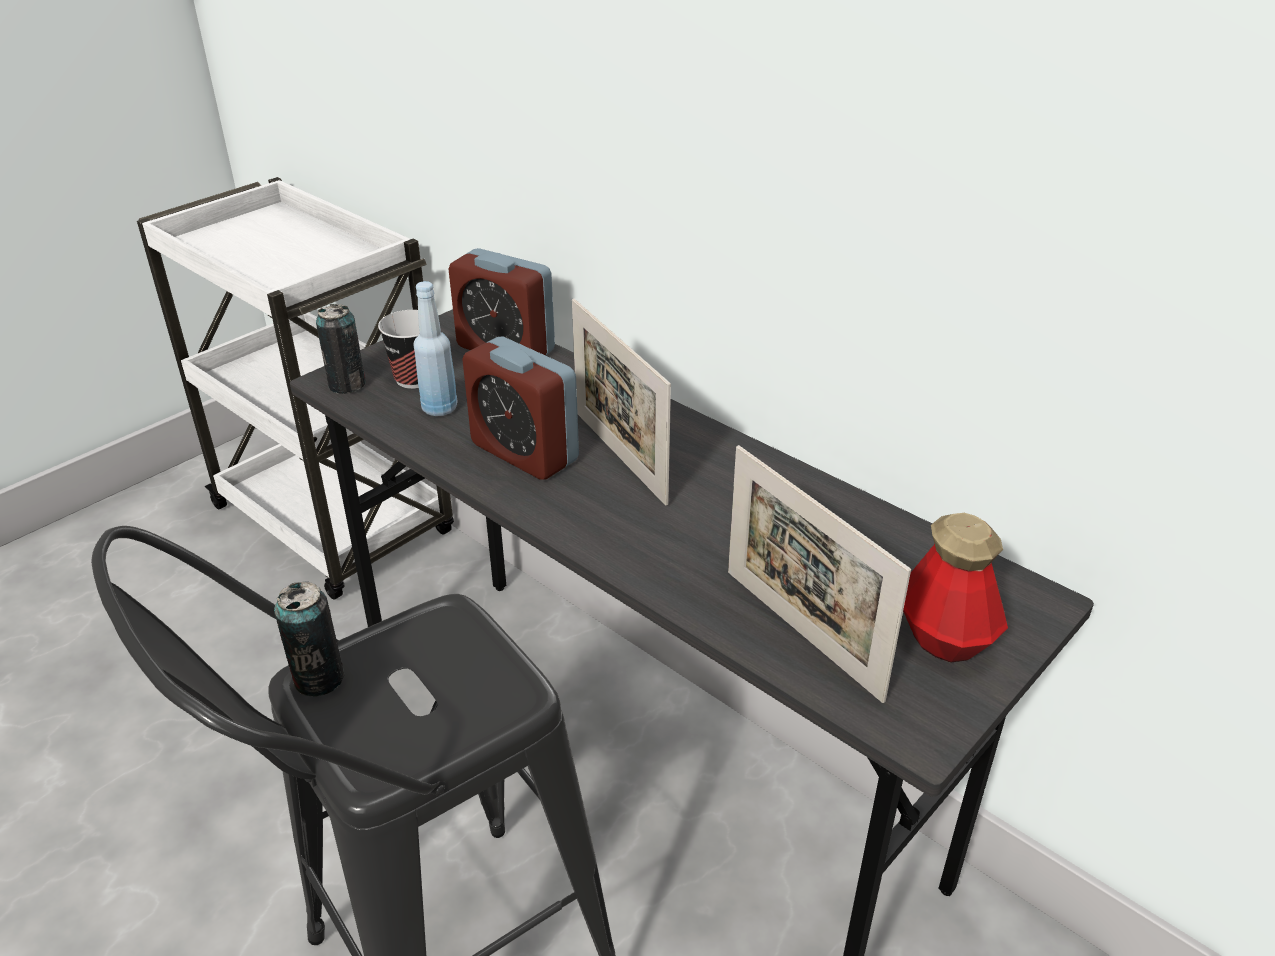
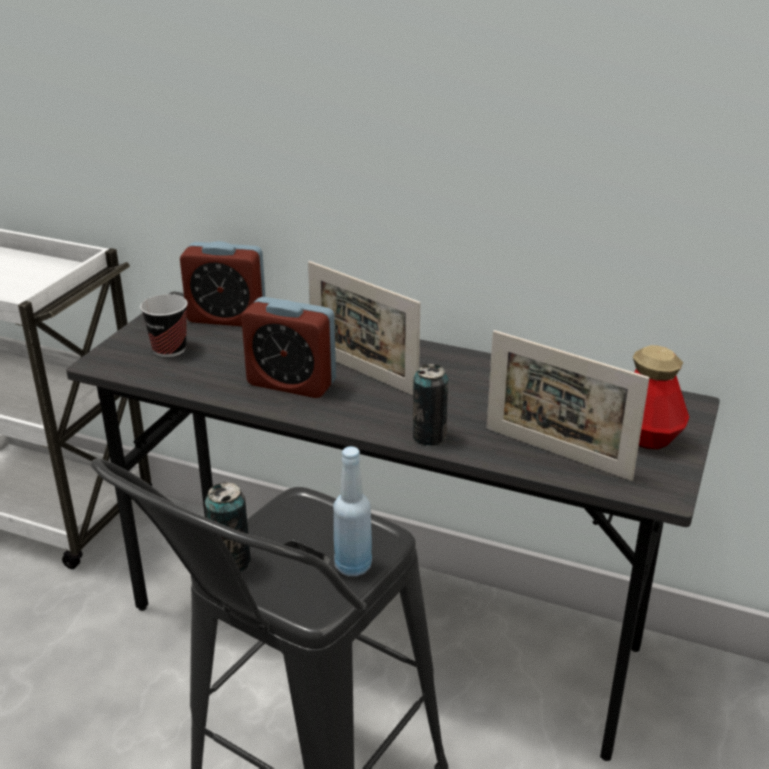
camera: 20 degrees left, 5 degrees down
(347, 385) = (117, 363): can -> can (429, 436)
(439, 408) = (204, 366): blue bottle -> blue bottle (353, 566)

